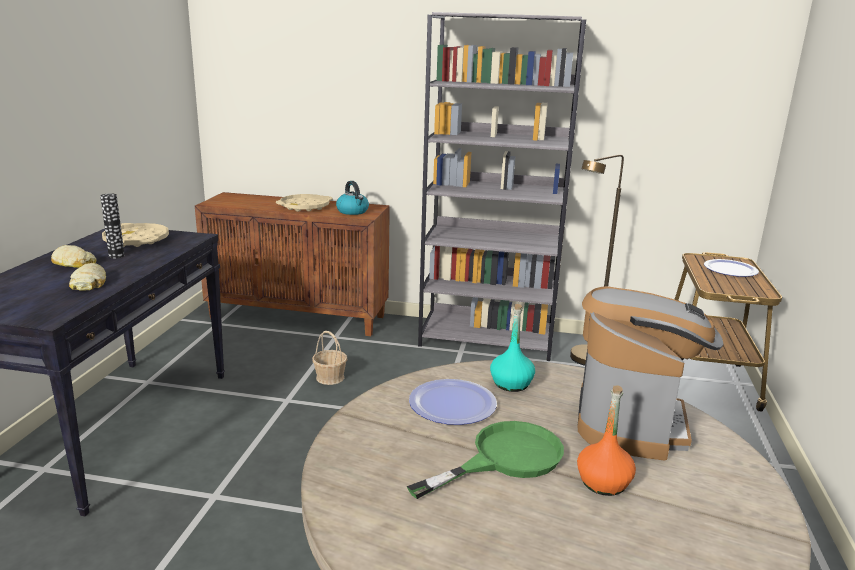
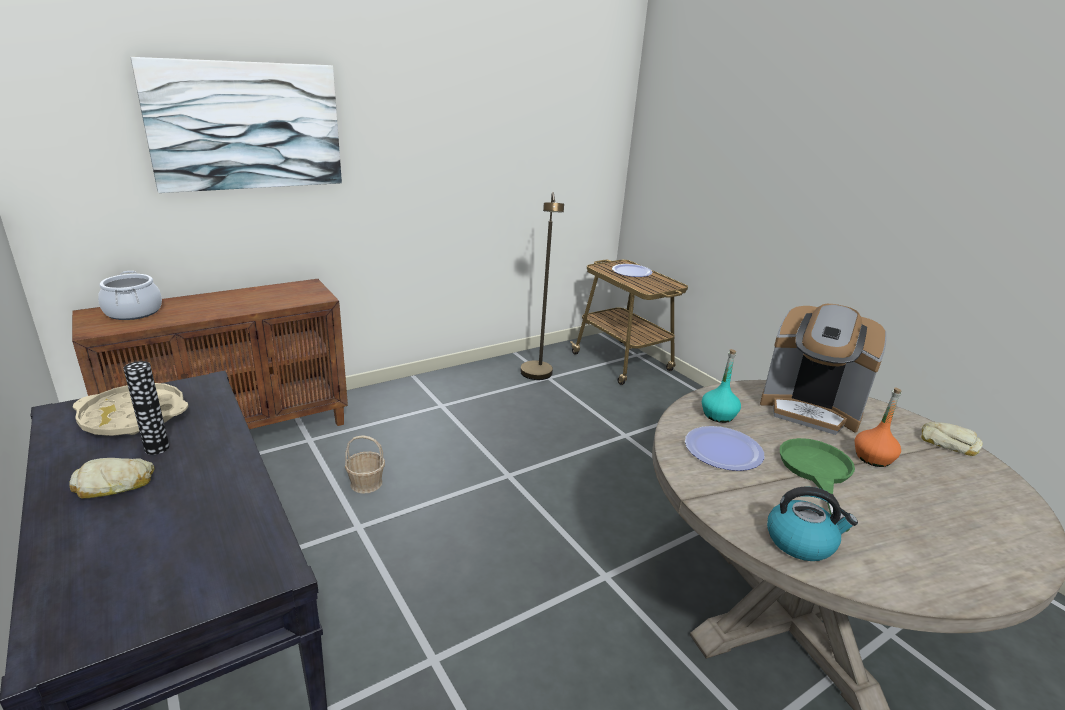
camera: 45 degrees left, 5 degrees up
(90, 282) = (210, 498): bread -> bread (948, 443)
(247, 199) = (133, 312): none -> cooking pot
(305, 207) = (231, 304): beige tray -> none
(349, 70) = (247, 126): none -> picture
(353, 211) = (297, 295): kettle -> kettle (801, 542)
(487, 339) = (447, 385): grey bookcase -> none
(632, 422) = (810, 409): coffee machine -> coffee machine turned 150 degrees clockwise

